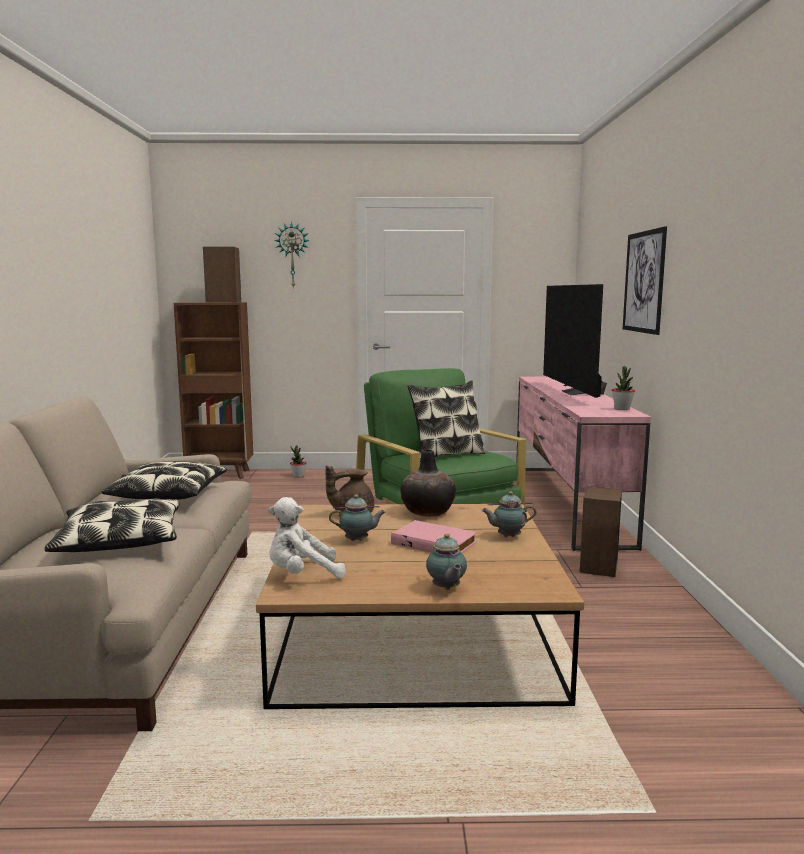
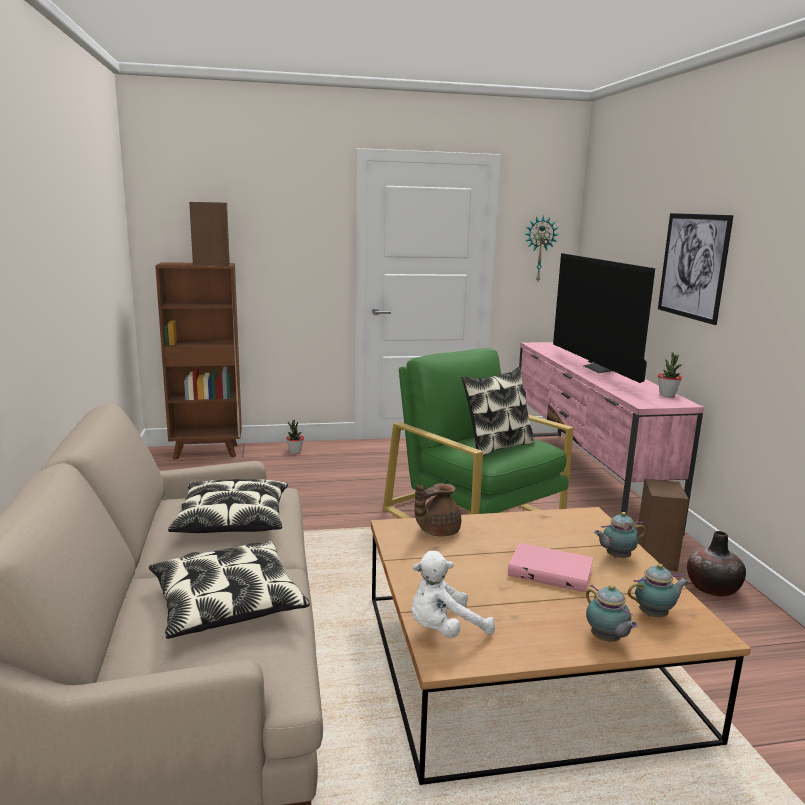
camera: 10 degrees left, 5 degrees up
(292, 255) = (286, 211): wall clock -> wall clock (539, 249)
(358, 540) = (470, 572): teapot -> teapot (655, 615)
(428, 512) = (514, 525): vase -> vase (712, 588)

